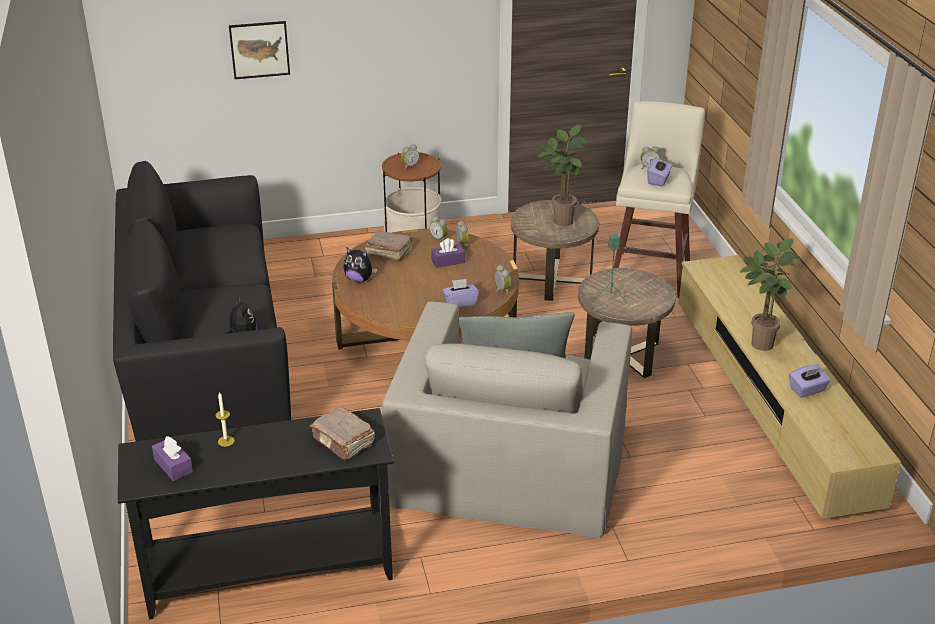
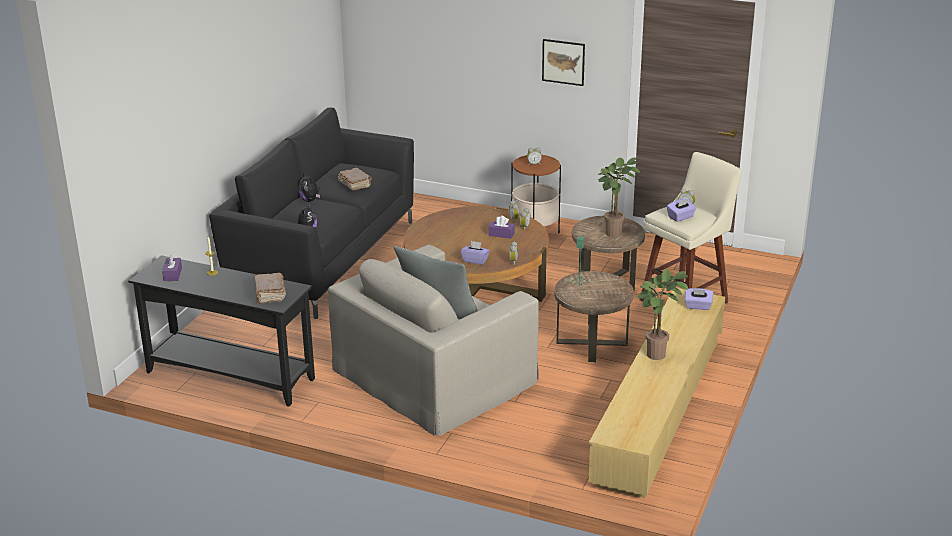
camera: 35 degrees right, 5 degrees down
(259, 49) = (450, 51): picture -> picture (563, 62)
(359, 279) = (430, 227): plush toy -> plush toy (310, 200)
(388, 252) = (470, 217): brown book -> brown book (355, 185)
(807, 390) = (646, 392): purple tissue box -> purple tissue box (698, 306)

